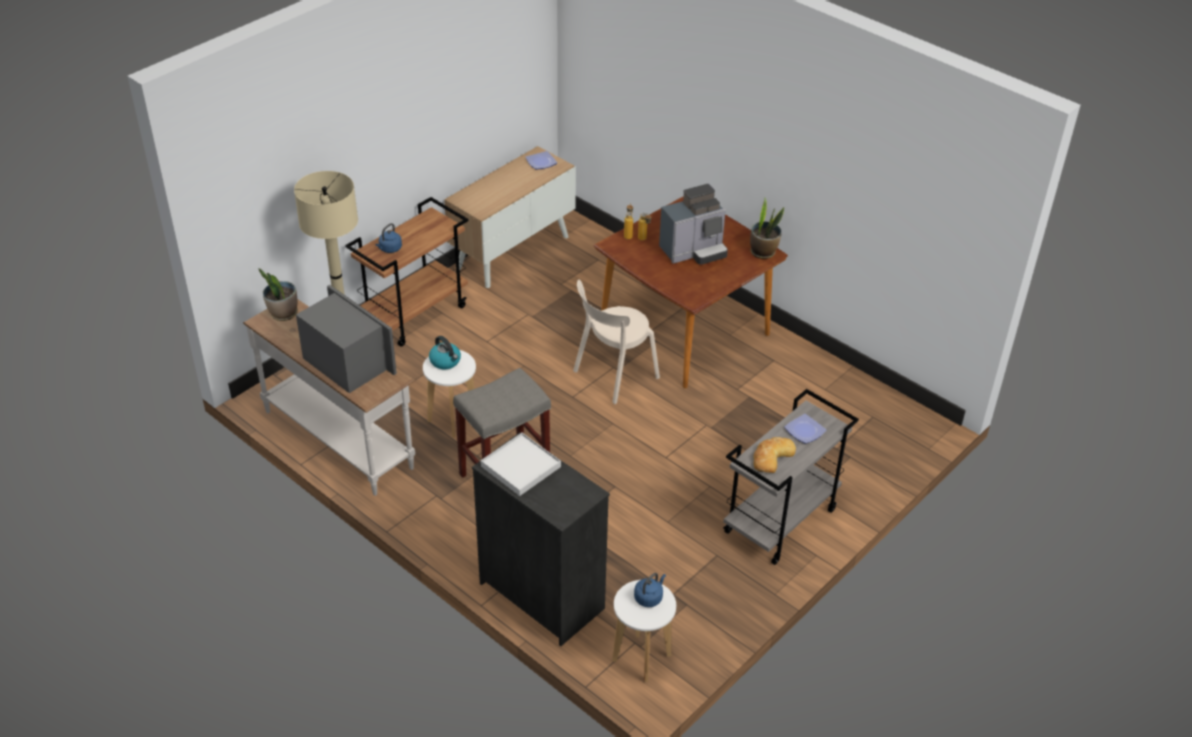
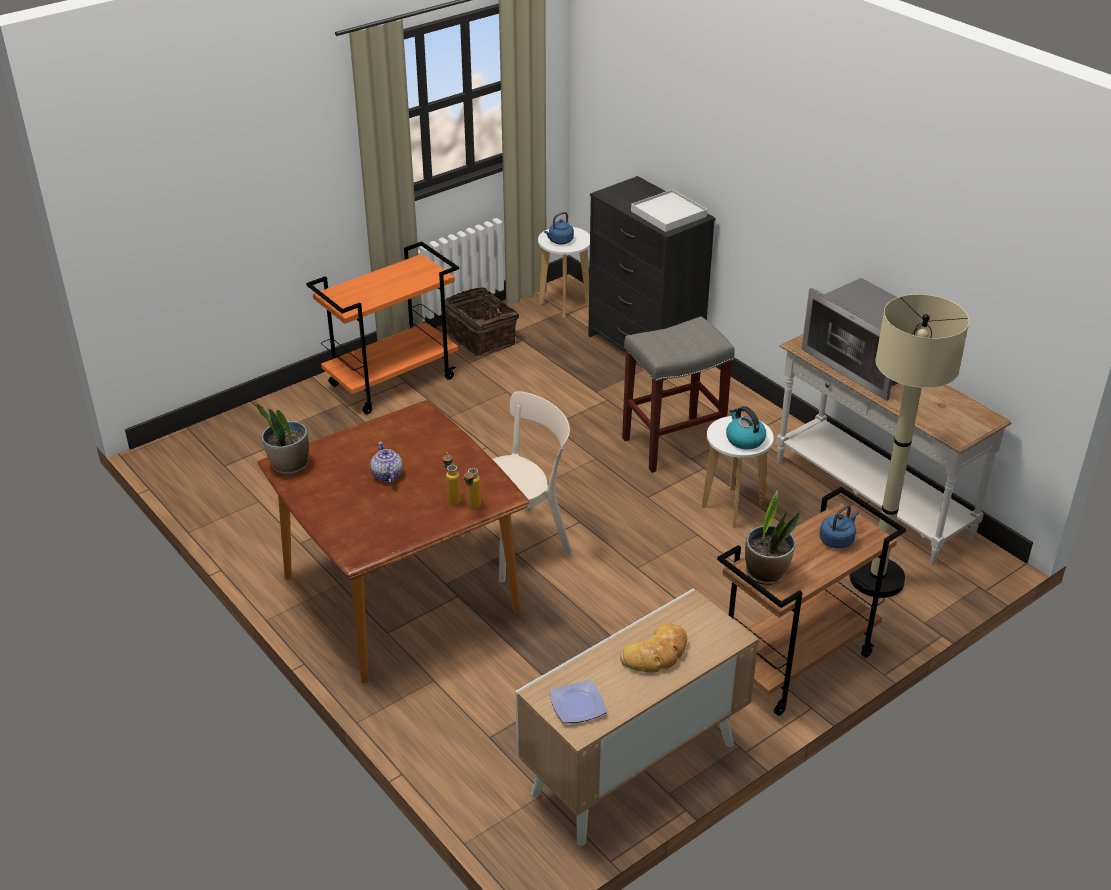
camera: 170 degrees left, 5 degrees down
(283, 314) = (961, 425): potted plant -> potted plant (766, 573)
(694, 251) = (387, 475): coffee machine -> teapot
(716, 592) = (482, 338): none -> basket
(771, 457) = (410, 277): bread -> bread (657, 654)
(780, 522) = (393, 381): grey cart -> orange cart
(804, 431) = (364, 293): plate -> none

